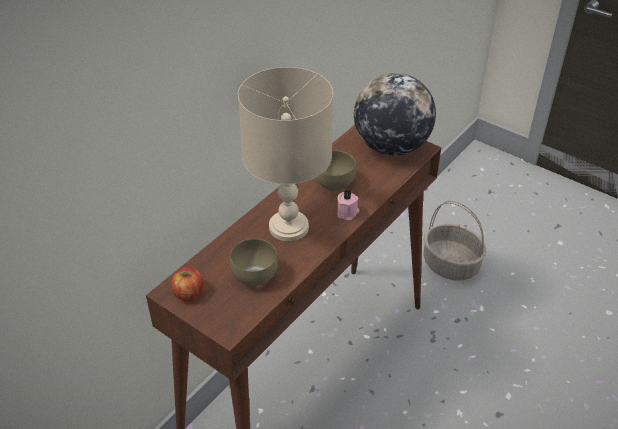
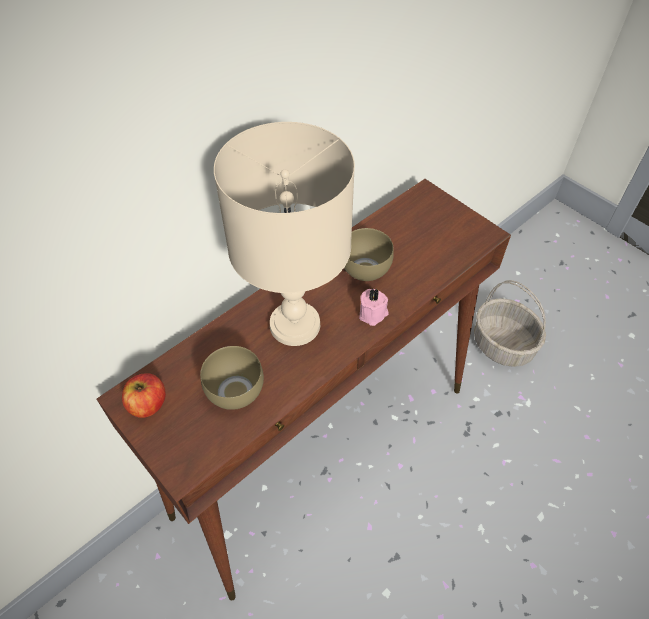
camera: 10 degrees right, 10 degrees up
(391, 147) = (447, 227): globe -> none

